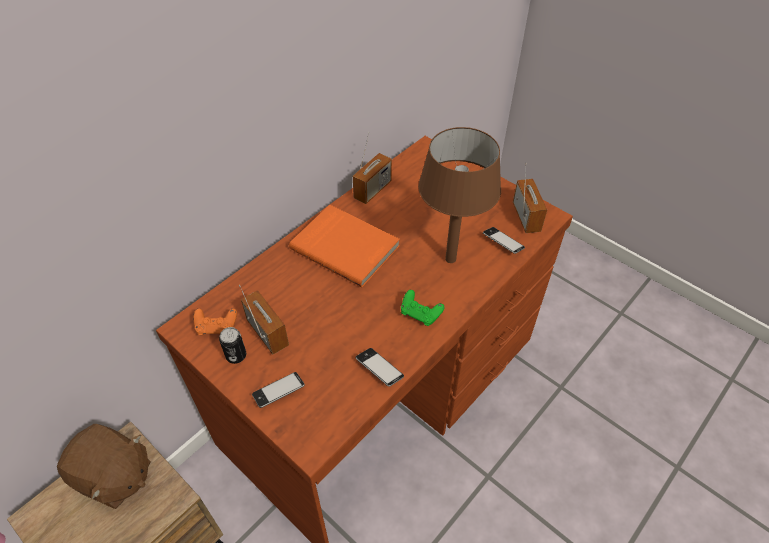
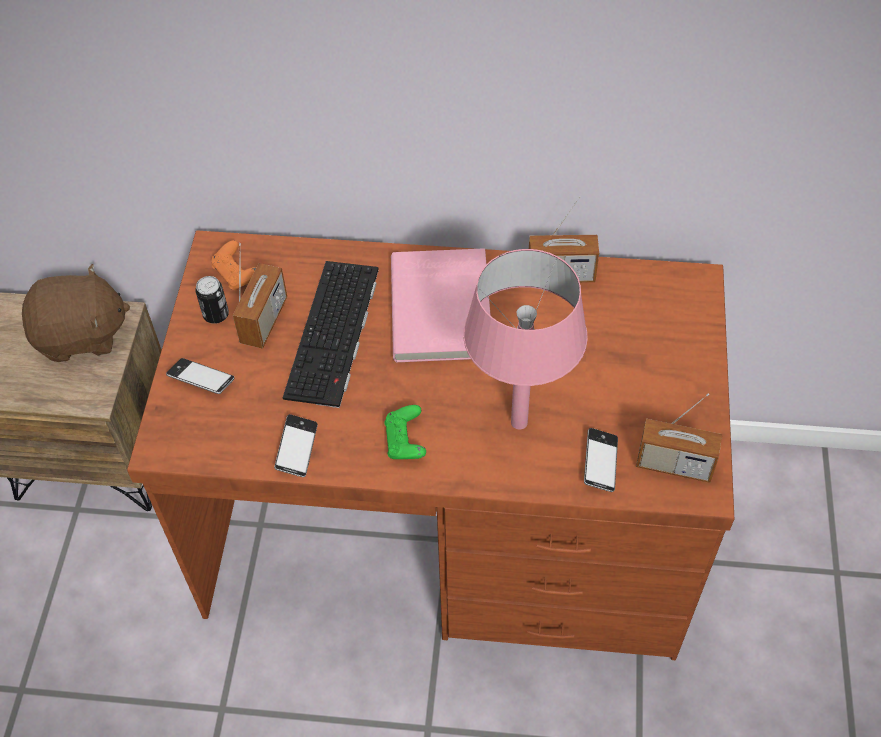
camera: 55 degrees right, 5 degrees up
(114, 476) = (82, 336): brown plush toy -> brown plush toy turned 90 degrees counterclockwise
(314, 304) = (334, 334): none -> keyboard
(346, 246) = (443, 308): orange book -> pink book
(451, 259) = (520, 423): brown table lamp -> pink table lamp
(526, 217) = (674, 465): radio -> radio turned 60 degrees clockwise

